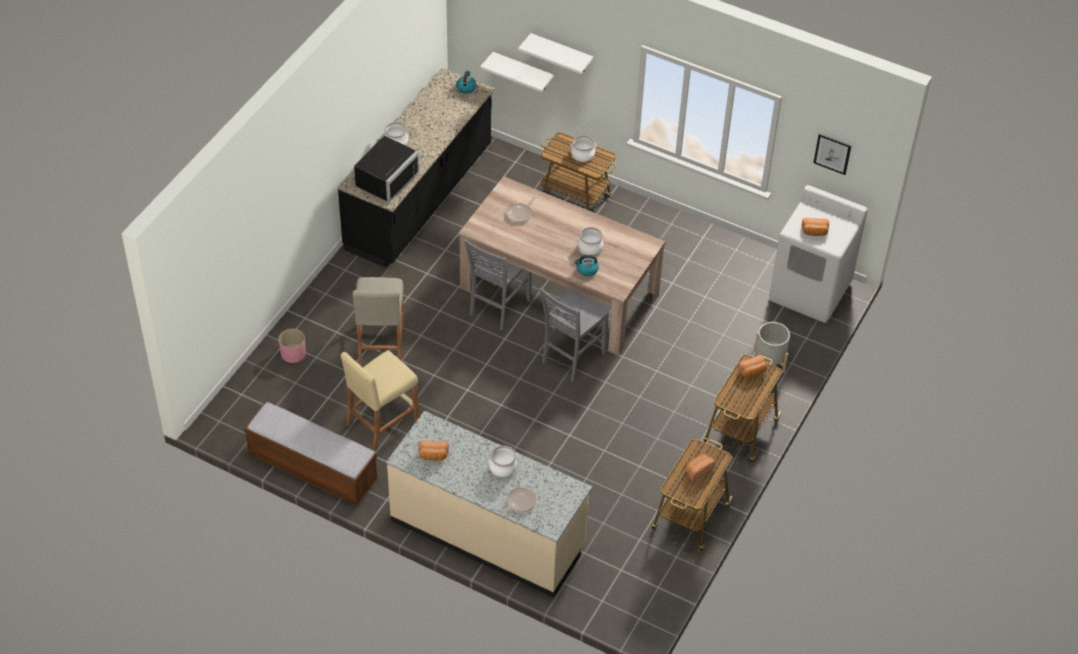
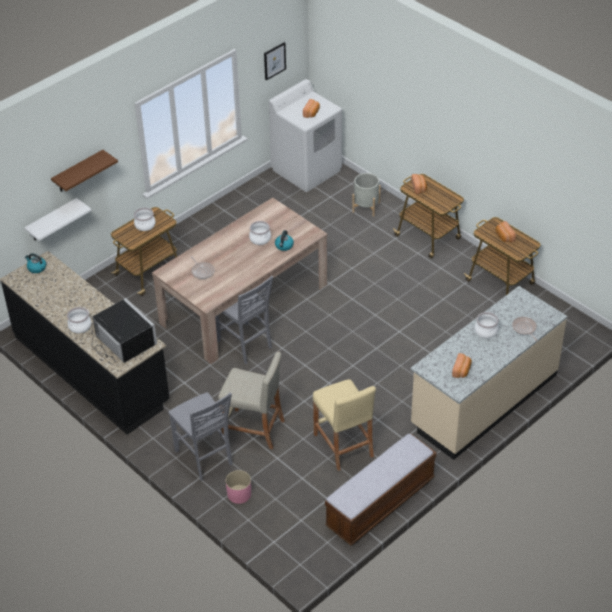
camera: 70 degrees left, 5 degrees down
(561, 53) = (78, 172): white shelf -> brown shelf
(571, 358) = (319, 312): grey chair -> grey chair (205, 458)

